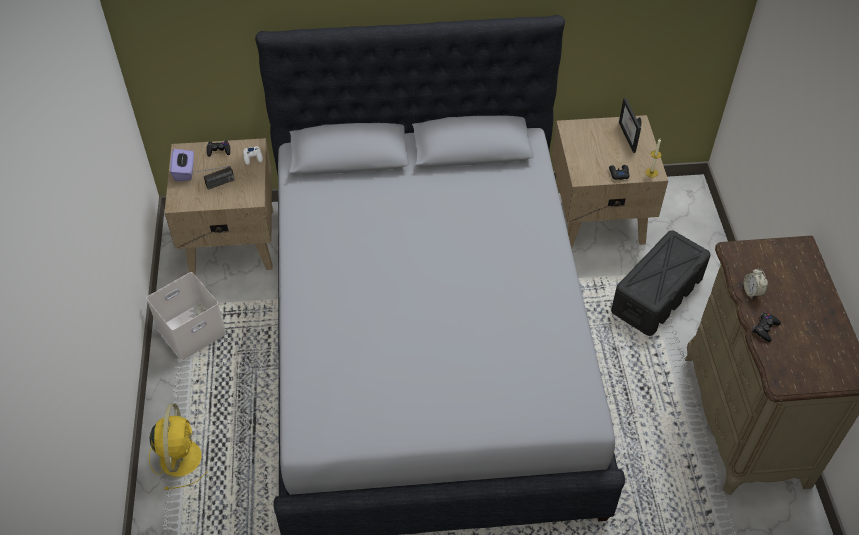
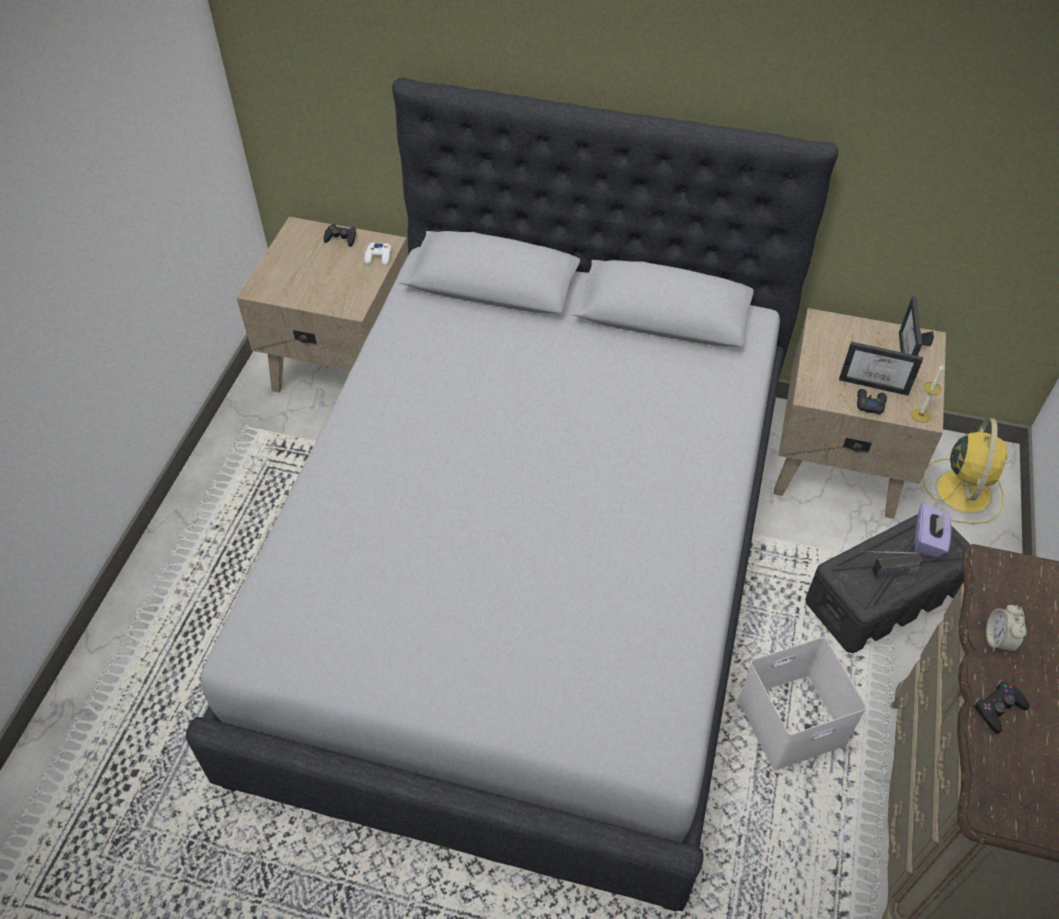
camera: 20 degrees right, 0 degrees up
(181, 456) = (151, 618): yellow fan -> yellow fan (963, 489)
(185, 172) = (287, 254): purple tissue box -> purple tissue box (928, 540)
(192, 330) = (242, 460): white storage box -> white storage box (792, 720)
(213, 185) = (312, 279): radio -> radio (883, 574)
(617, 158) = (875, 382): none -> picture frame

